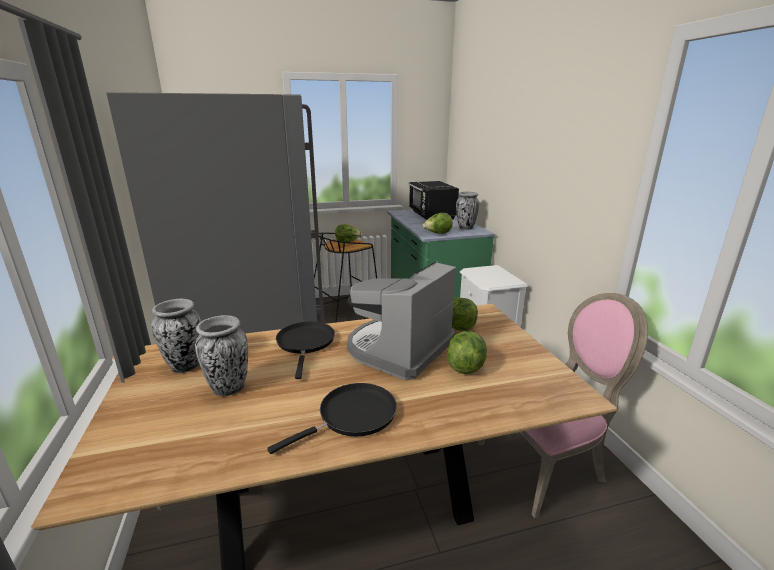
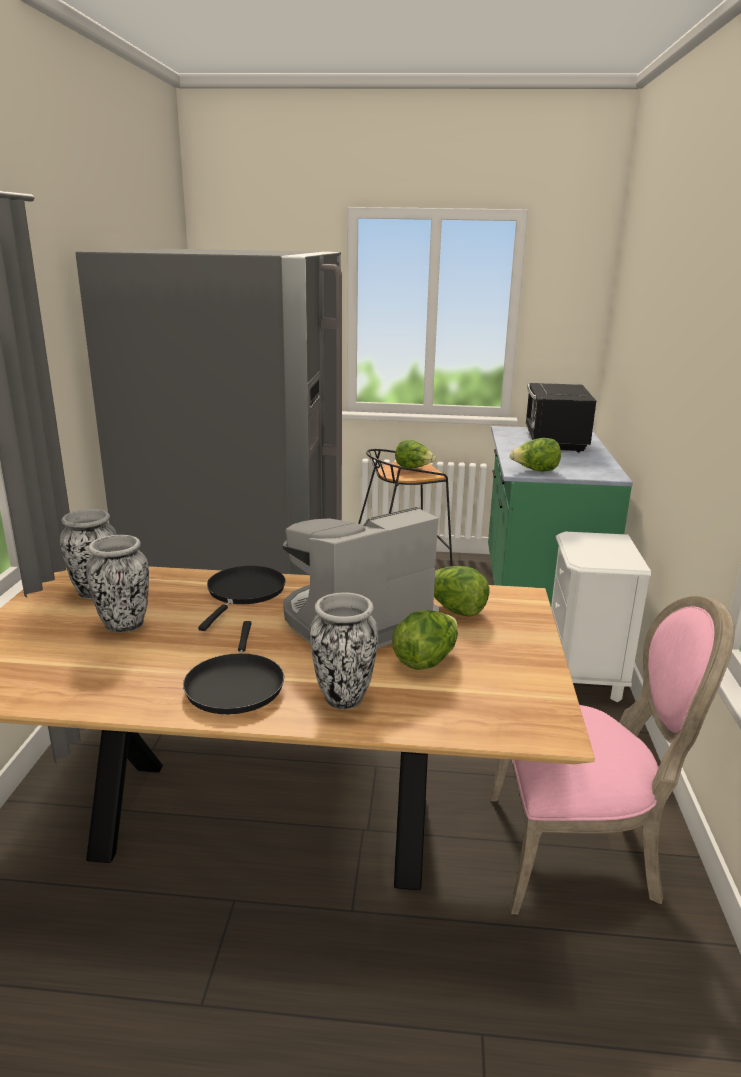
camera: 20 degrees right, 0 degrees up
(353, 416) = (235, 684): black frying pan -> black frying pan turned 105 degrees clockwise
(465, 228) = (592, 467): vase -> vase (343, 698)

